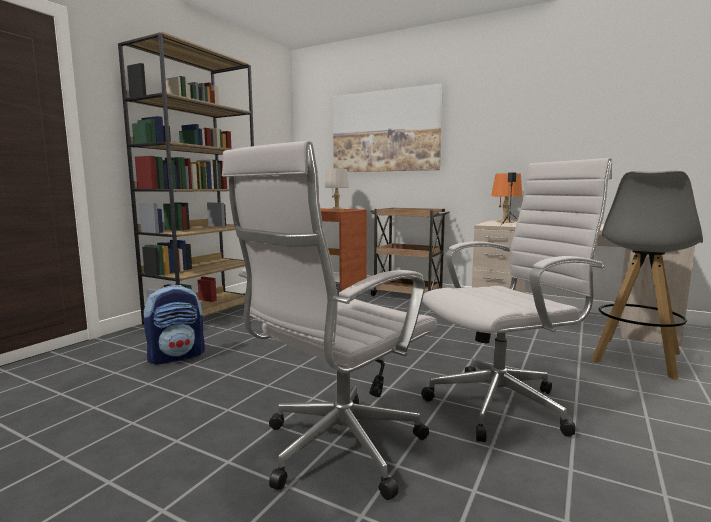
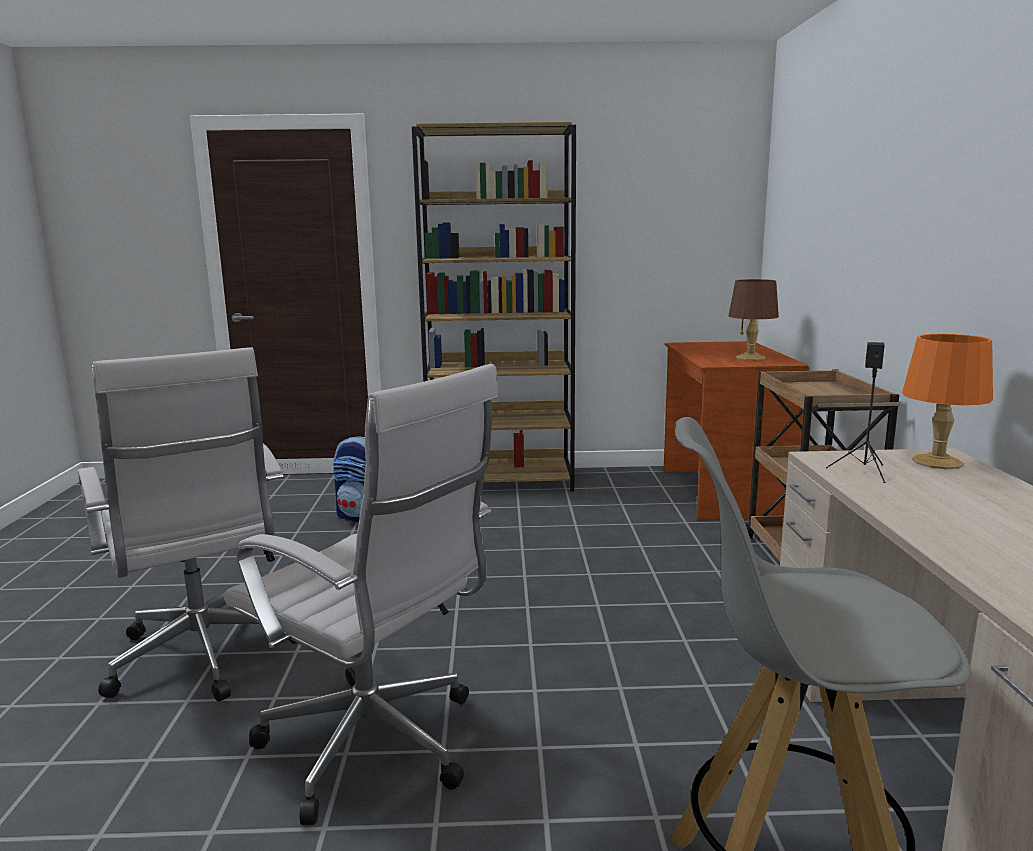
camera: 60 degrees right, 5 degrees up
(336, 451) = (204, 659): white office chair -> white office chair turned 135 degrees counterclockwise
(337, 209) = (751, 358): grey table lamp -> brown table lamp
(385, 131) = (849, 204): picture -> none

